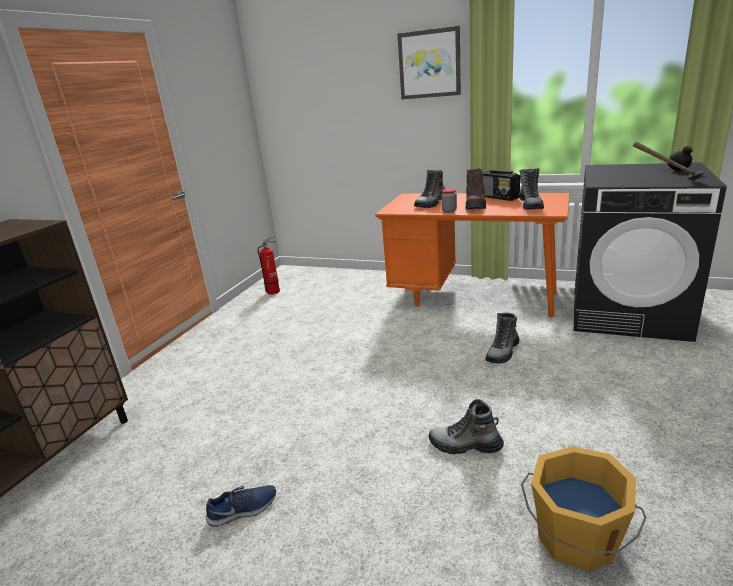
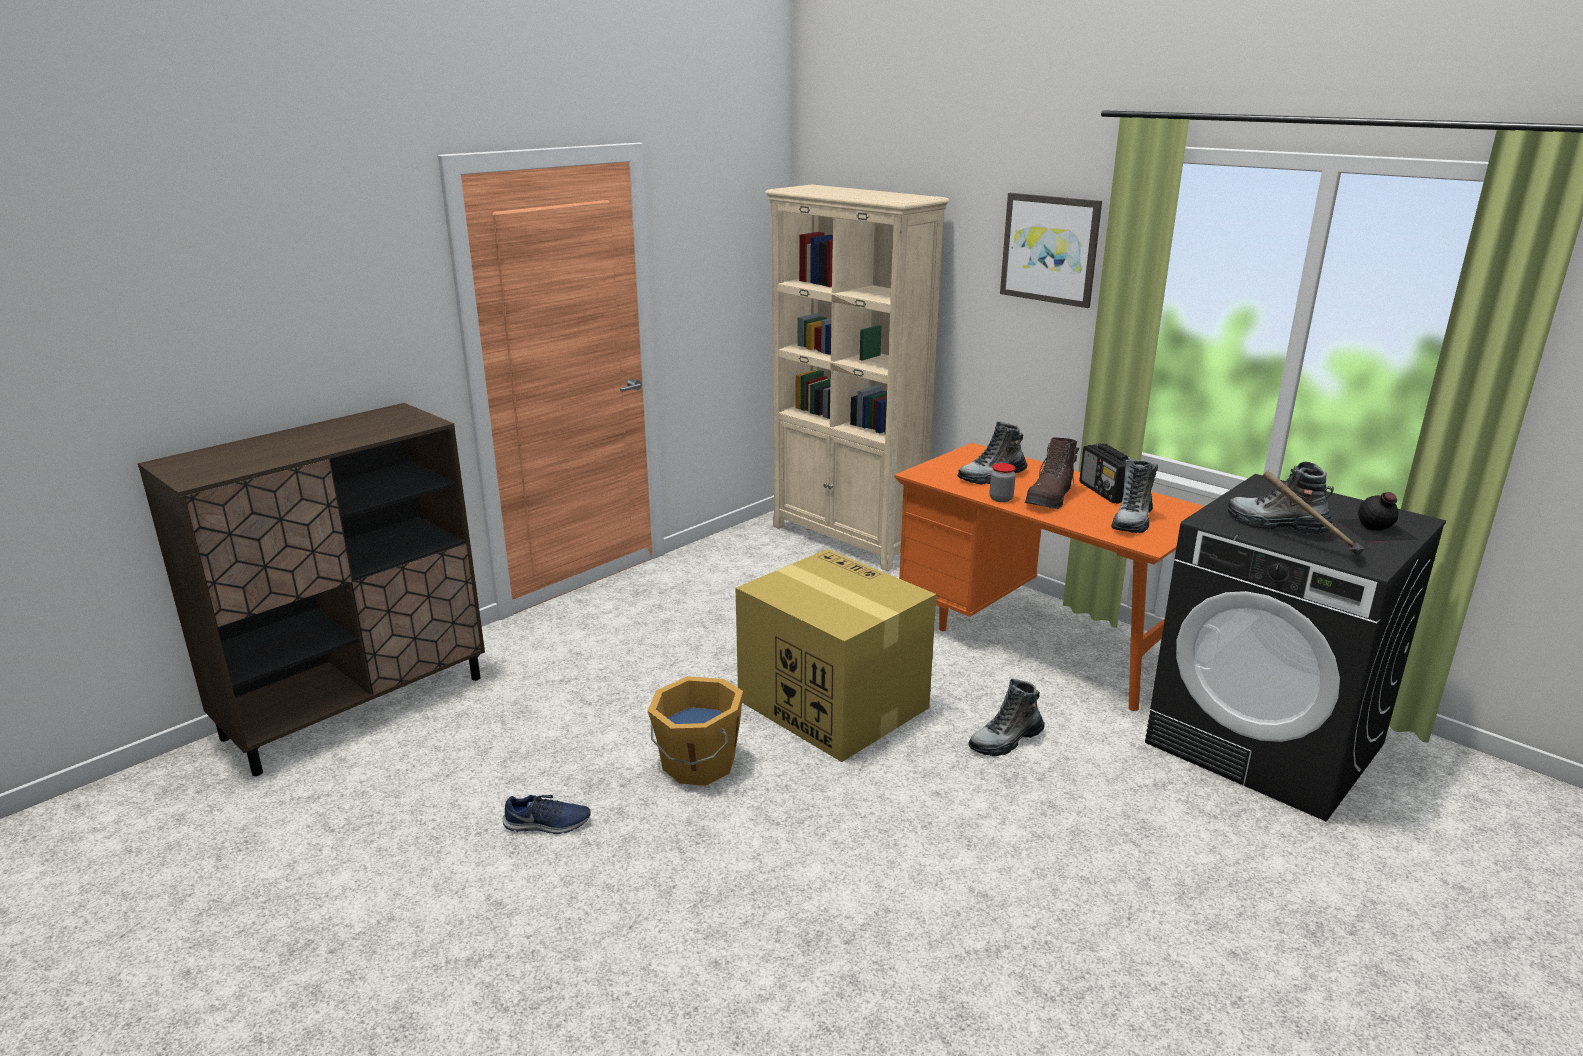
camera: 20 degrees right, 0 degrees up
(275, 291) = (756, 546): fire extinguisher -> none
(327, 275) = (847, 539): none -> beige bookcase
(386, 362) = (831, 703): none -> cardboard box
(465, 446) = (845, 845): boot -> boot (1276, 526)
(576, 539) = (886, 992): orange bucket -> orange bucket (697, 764)

